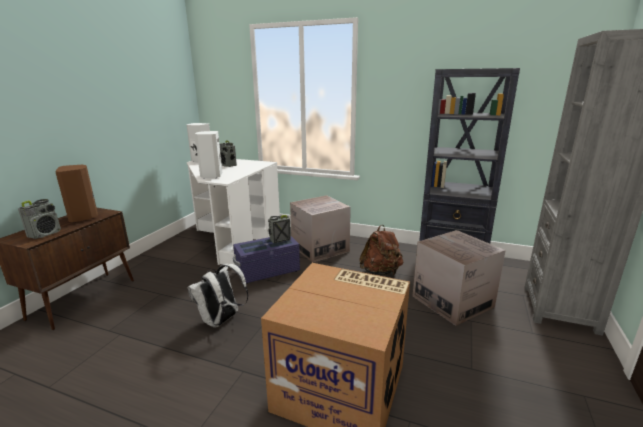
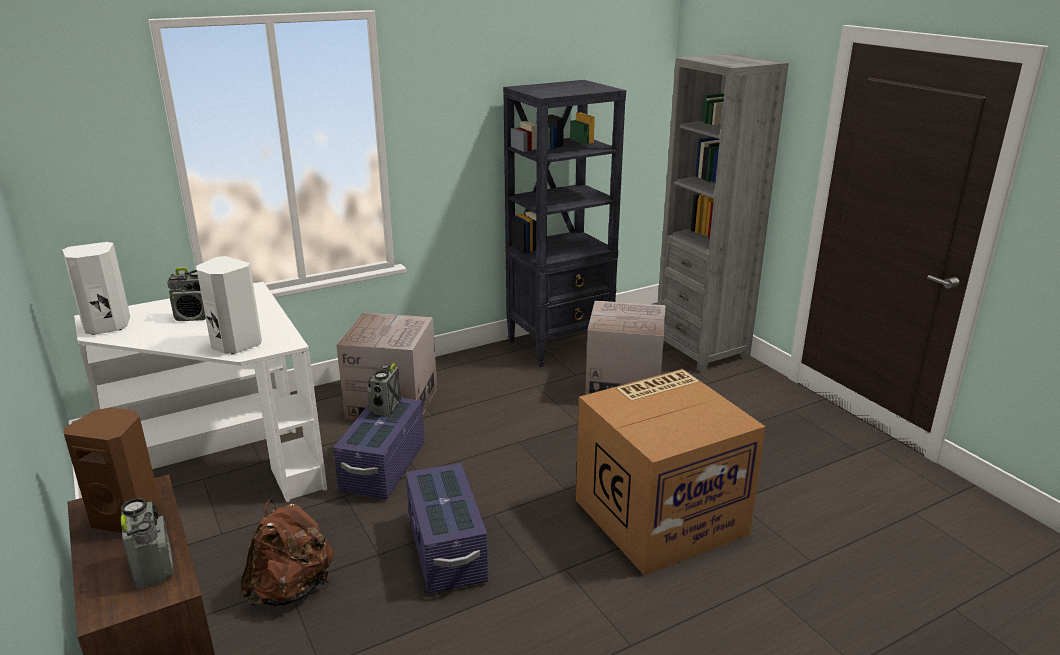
camera: 50 degrees left, 5 degrees up
(221, 321) = (446, 551): white backpack -> purple storage box
(381, 272) = (515, 394): brown backpack -> brown backpack (291, 589)

